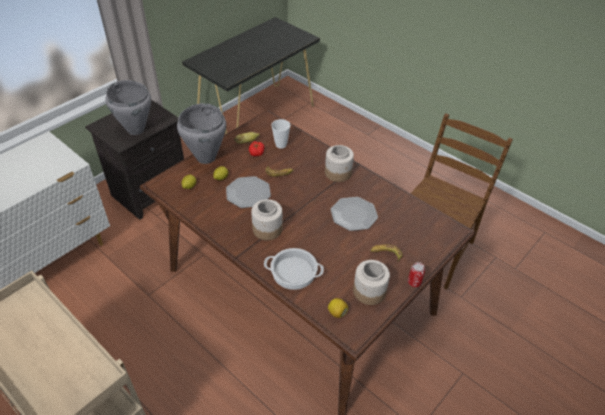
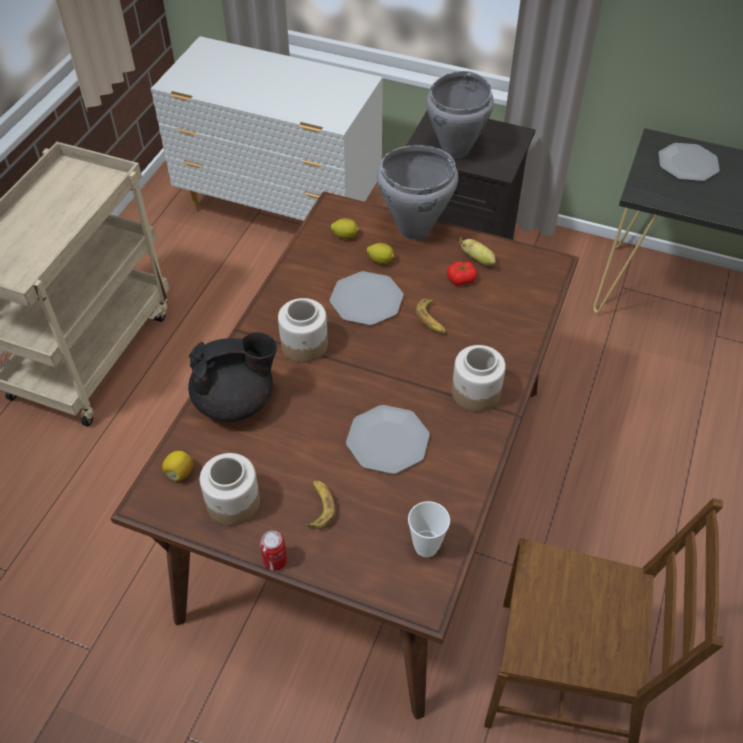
camera: 70 degrees right, 5 degrees up
(219, 59) = (687, 163): none -> plate
(281, 145) = (498, 301): cup -> cup (426, 546)
(294, 272) = (236, 401): cooking pot -> black teapot

